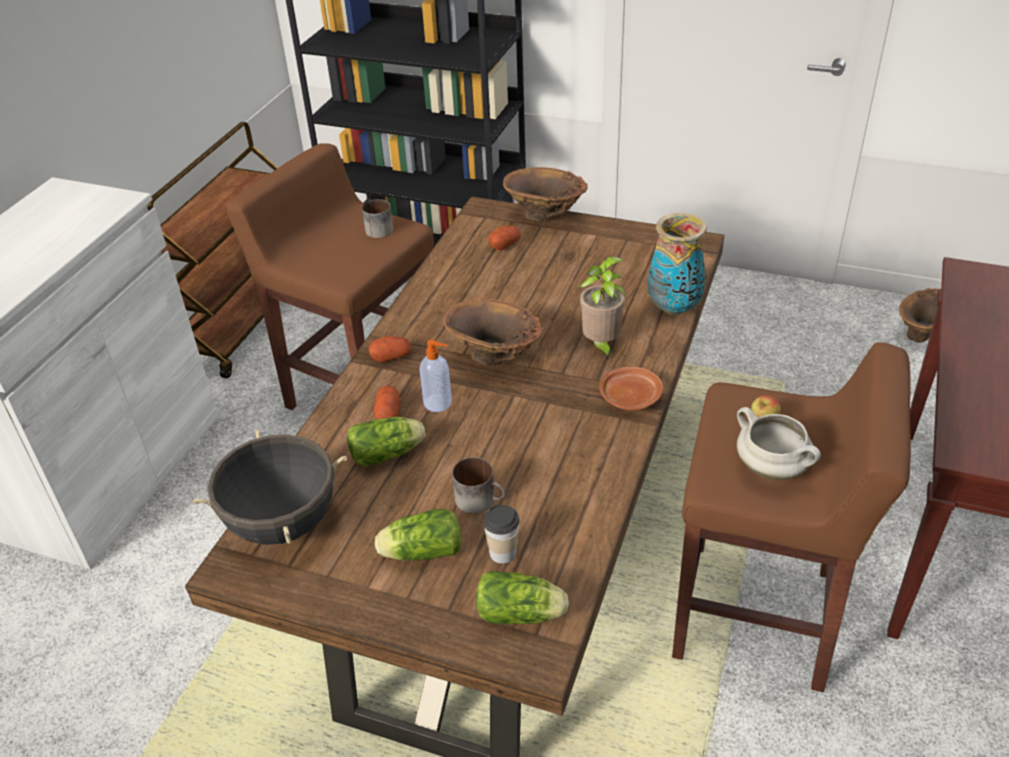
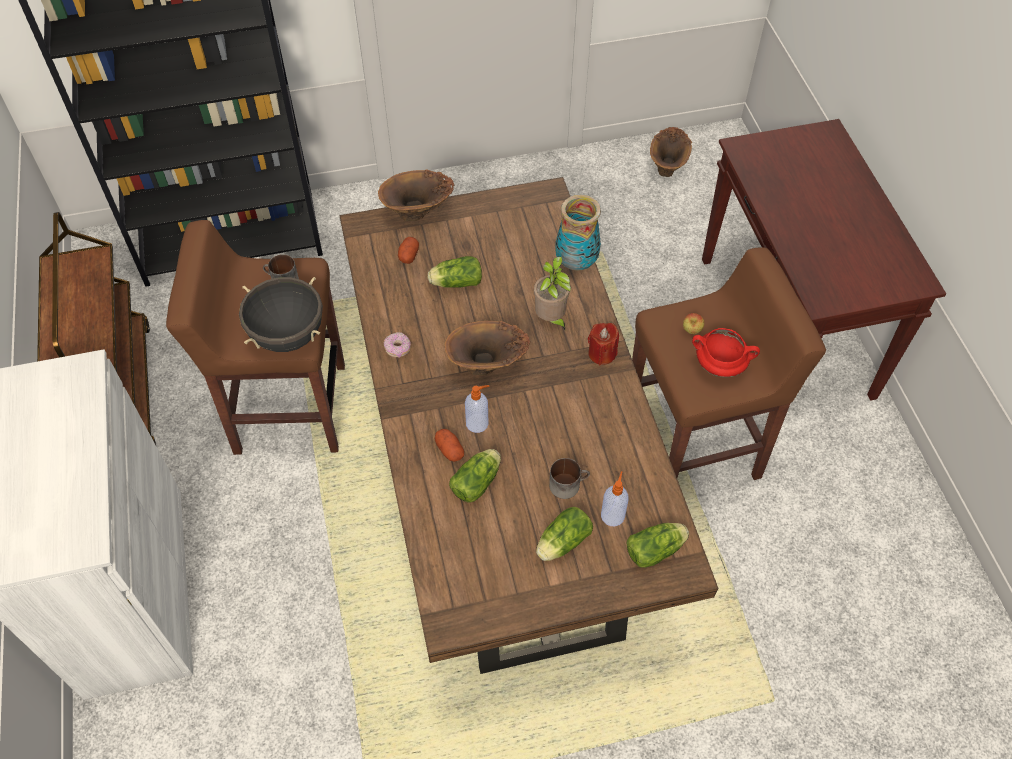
camera: 35 degrees left, 15 degrees up
(283, 523) = (452, 573): black cooking pot -> black cooking pot (288, 336)
(391, 357) = (409, 400): potato -> none
(422, 312) = (398, 348): none -> donut
(503, 553) = (613, 515): cup -> soap dispenser
(529, 281) = (455, 282): none -> lettuce
(630, 396) = (602, 353): brown plate -> red candle
(772, 468) = (720, 365): white cooking pot -> red cooking pot

